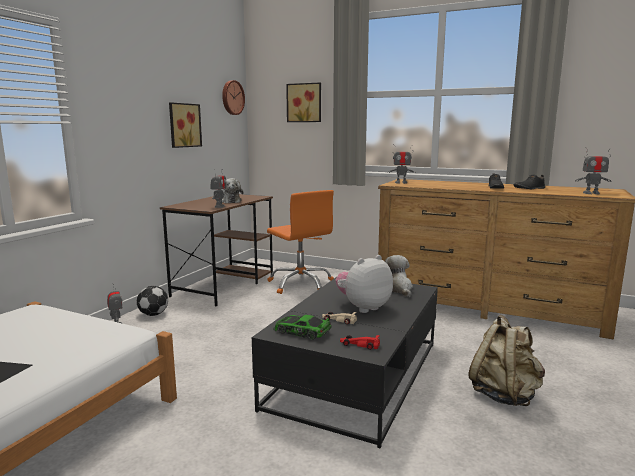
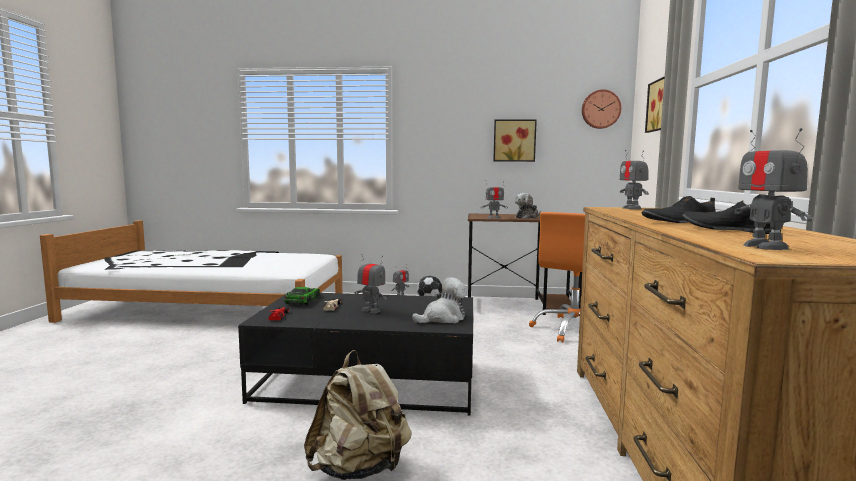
camera: 70 degrees right, 5 degrees down
(363, 307) = (371, 311): plush toy -> toy robot

